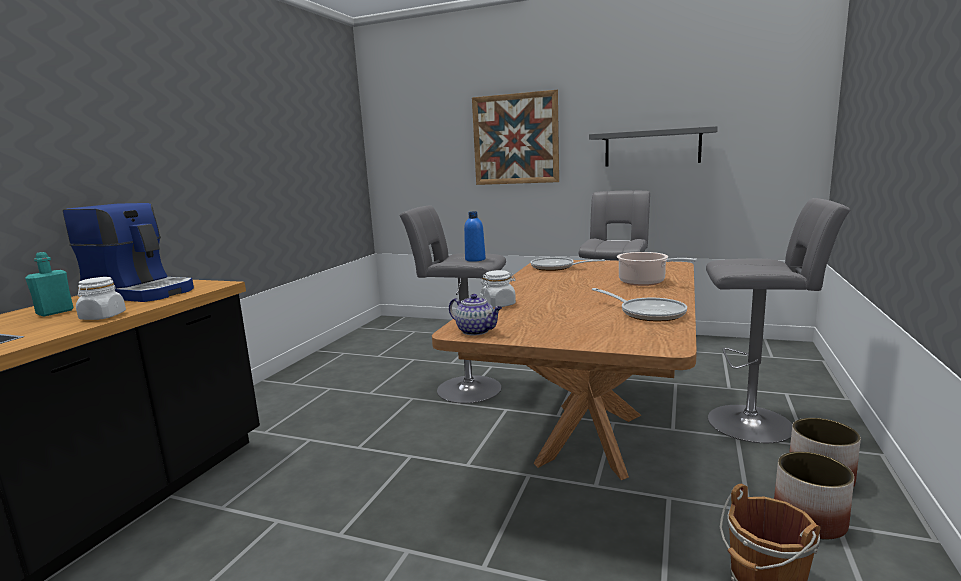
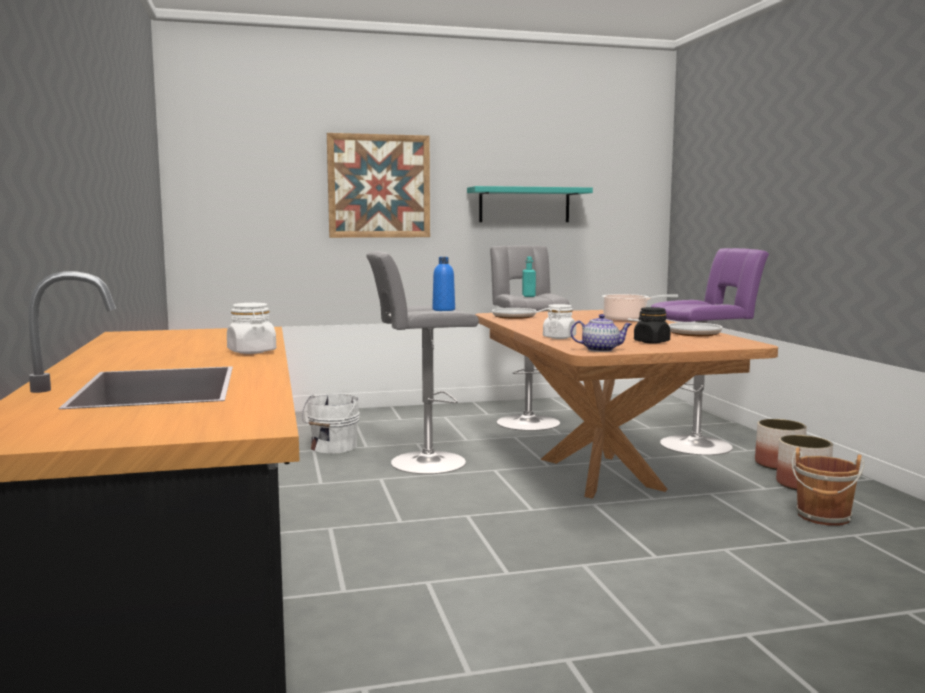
camera: 35 degrees left, 5 degrees down
(55, 312) = (152, 355): turquoise bottle -> turquoise bottle (528, 296)
(141, 292) = (182, 338): coffee machine -> none
(429, 359) = (332, 447): none -> white bucket
(563, 324) = (651, 342): none -> black jar
(652, 147) = (524, 205): grey shelf -> turquoise shelf
(756, 423) = (700, 444): grey stool -> purple stool

